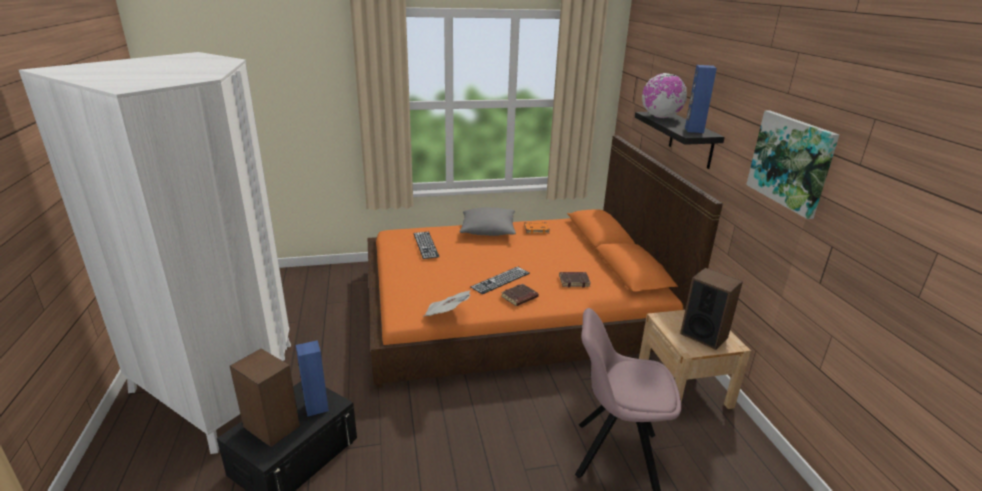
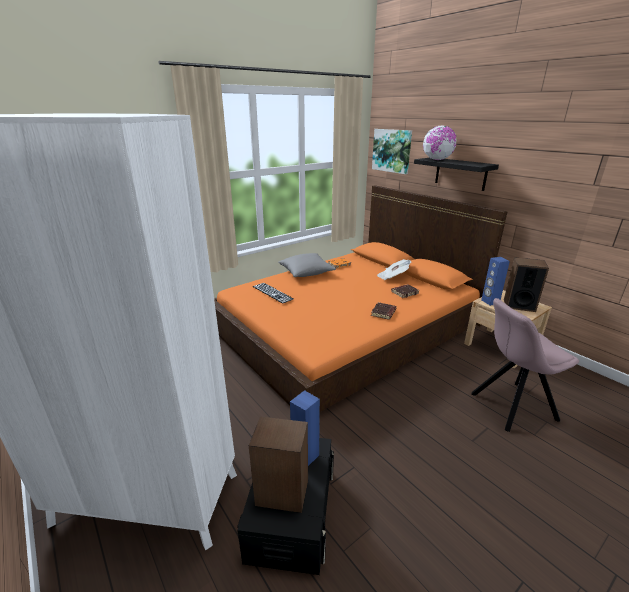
camera: 25 degrees left, 0 degrees up
(446, 314) = (347, 340): newspaper -> newspaper (392, 277)
(500, 280) = (356, 304): keyboard -> none
(693, 130) = (474, 163): blue speaker -> blue speaker (490, 302)
(791, 162) = (575, 169): picture -> picture (392, 150)

